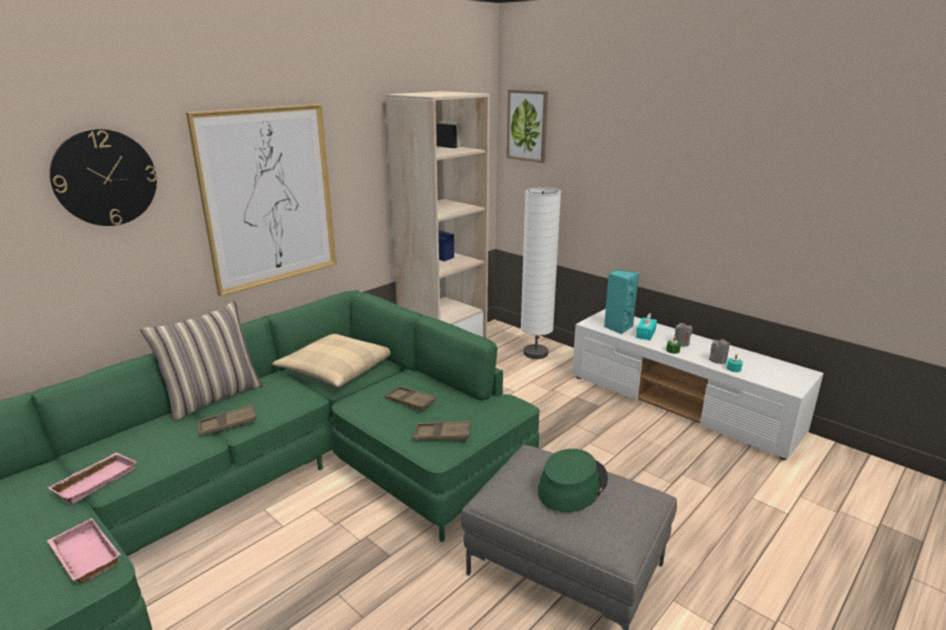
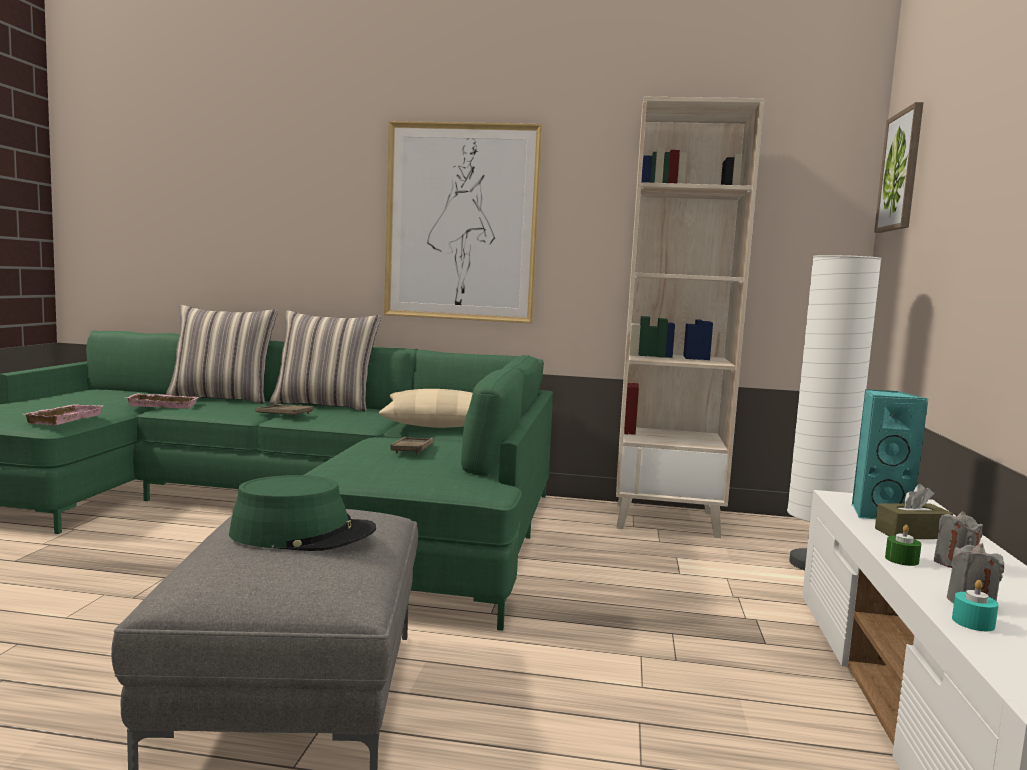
camera: 55 degrees right, 15 degrees down
(105, 178) = (309, 173): wall clock -> none
(107, 441) = (222, 398): none -> pillow
(442, 435) = (356, 469): brown tray -> none
(645, 334) = (911, 533): turquoise tissue box -> brown tissue box

